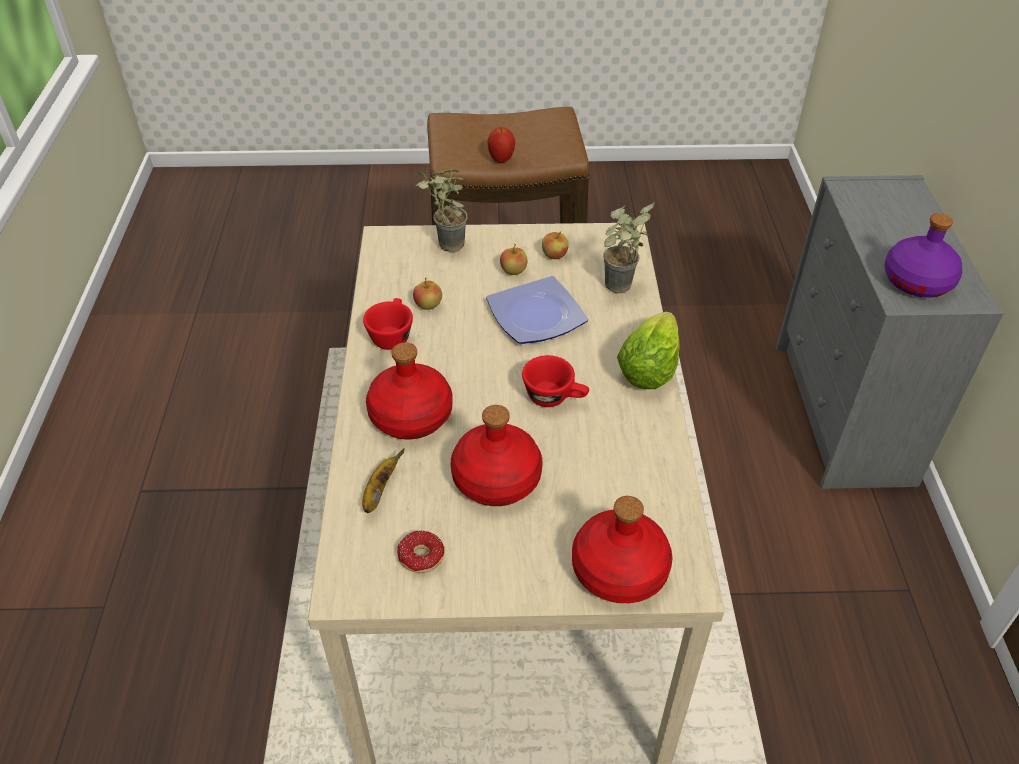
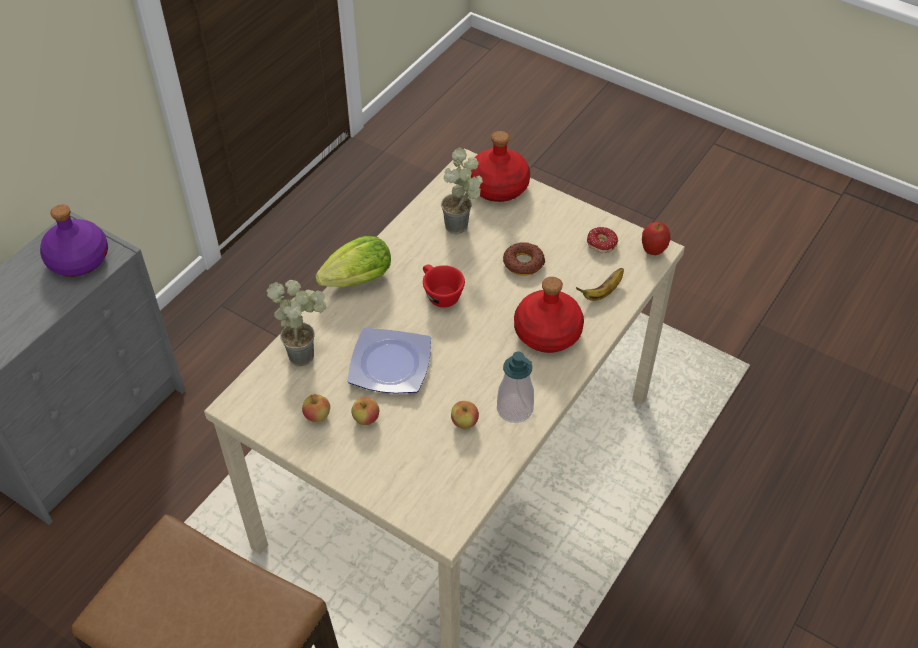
camera: 145 degrees left, 5 degrees up
(391, 335) = (514, 409): red cup -> soap dispenser
(444, 247) = (400, 482): potted plant -> potted plant (463, 228)
(497, 479) = (523, 263): red bottle -> donut
(501, 160) = (240, 574): apple -> apple (653, 251)

